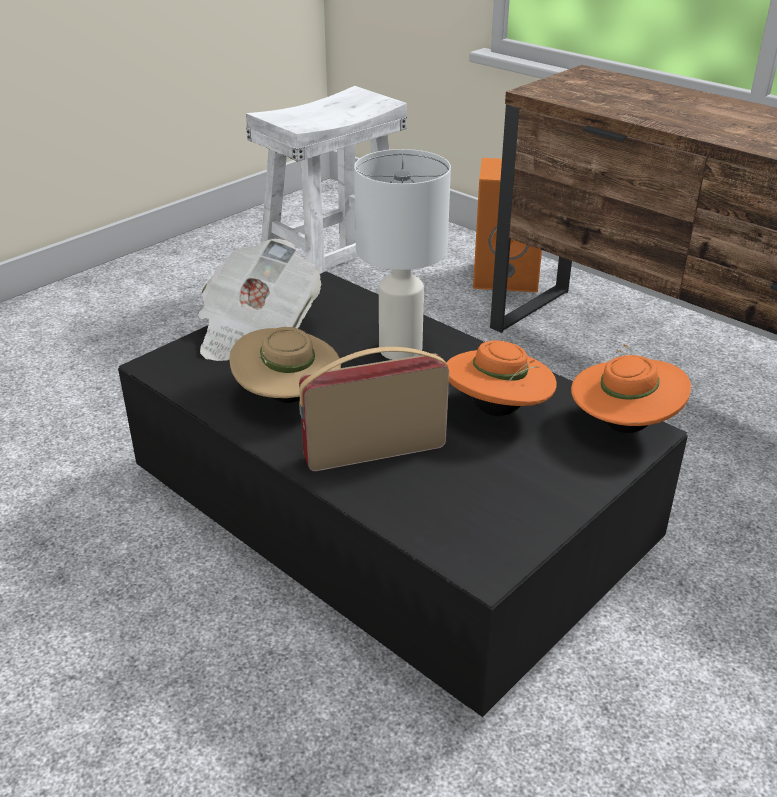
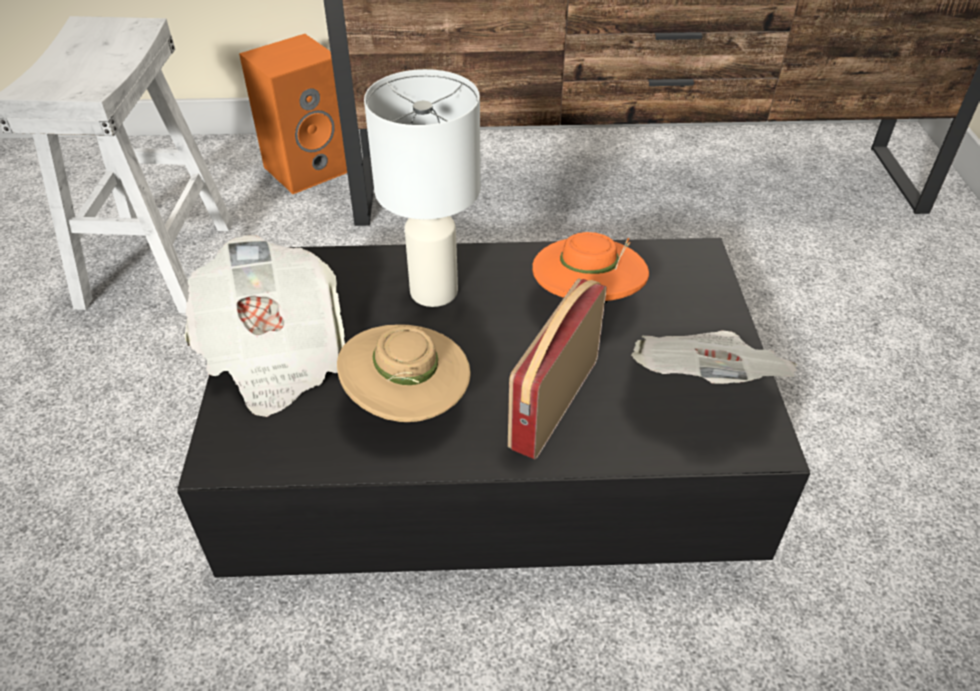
camera: 45 degrees left, 10 degrees up
(500, 507) = (704, 385): none -> newspaper
(623, 425) = (680, 258): orange hat -> none

